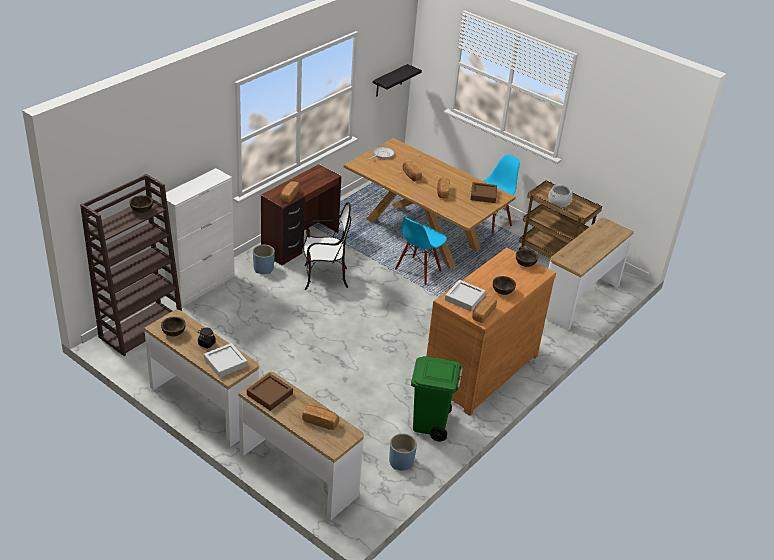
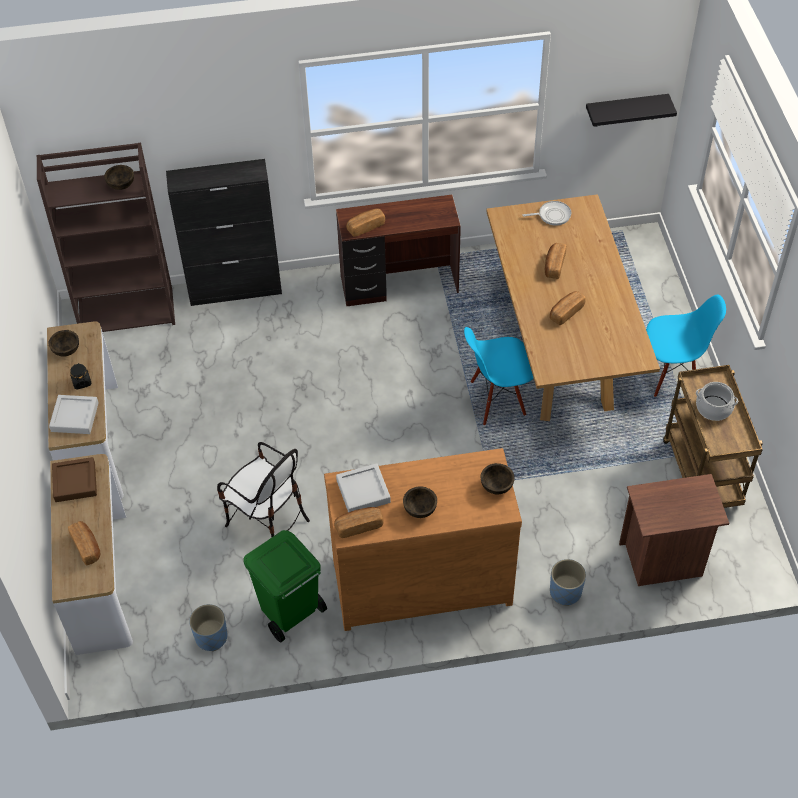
camera: 45 degrees right, 15 degrees up
(201, 286) = (235, 289): white cabinet -> black cabinet
(263, 269) = (322, 300): blue planter -> blue planter (565, 592)
(325, 278) = (377, 349): chair -> chair (267, 521)
(483, 195) = (616, 344): brown tray -> none
(579, 300) = (662, 560): console table -> brown nightstand

